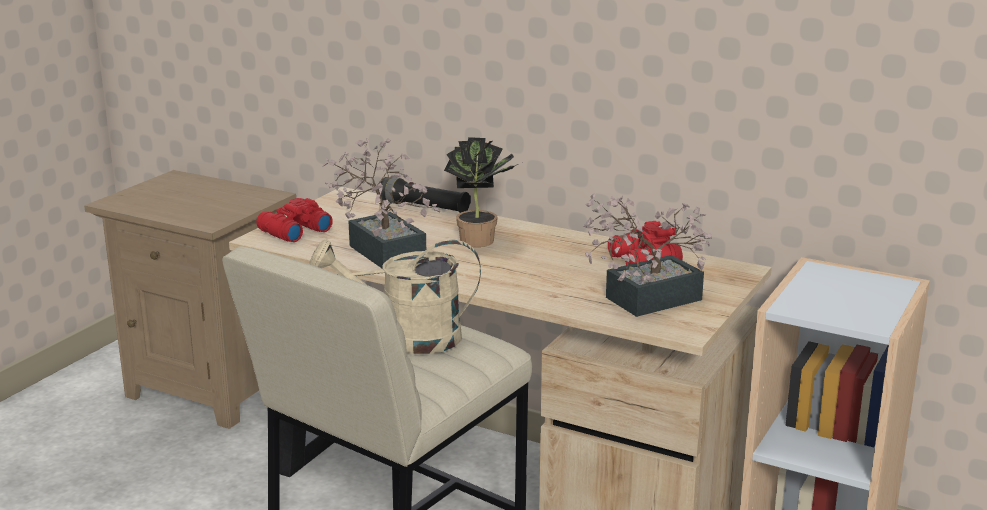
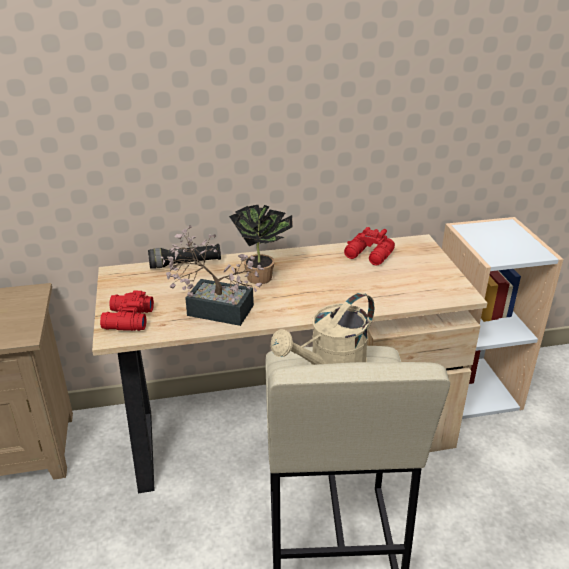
camera: 40 degrees left, 10 degrees up
(643, 300) = (413, 283): potted plant -> none

